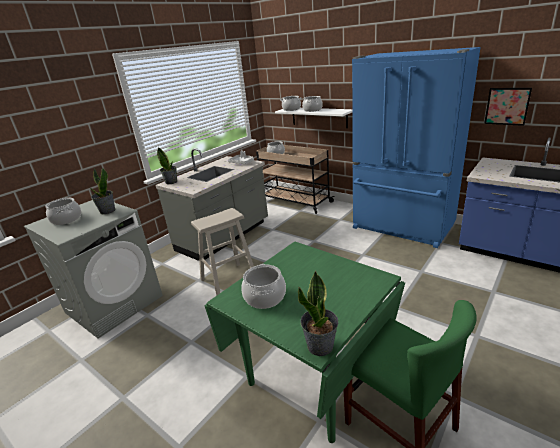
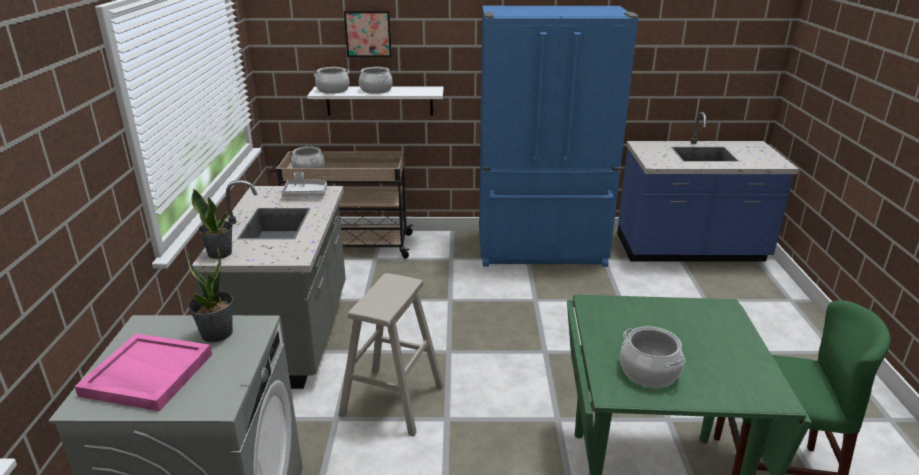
camera: 40 degrees left, 0 degrees up
(66, 219) = (146, 375): cooking pot -> pink tray
(320, 346) = (776, 395): potted plant -> none
(507, 106) = (649, 77): picture -> picture (368, 34)

